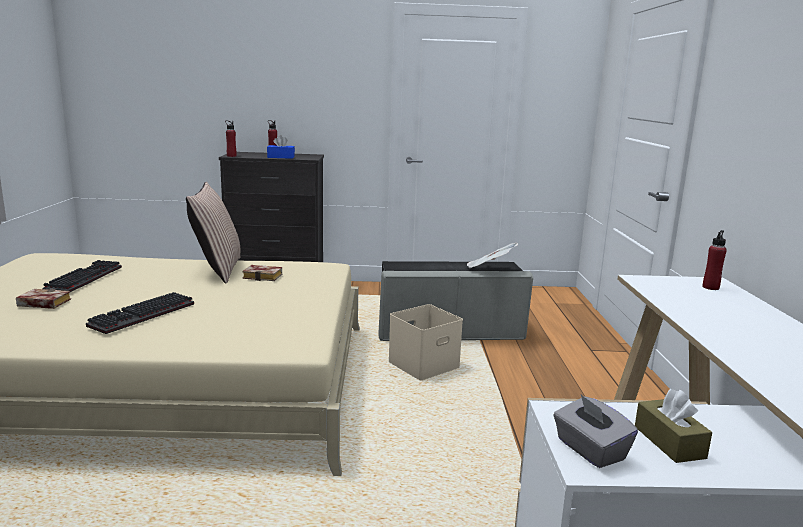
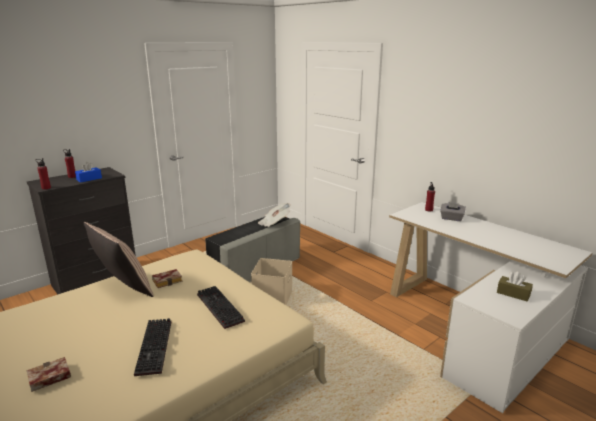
camera: 40 degrees left, 5 degrees up
(84, 278) = (34, 341): keyboard -> keyboard (218, 307)
(590, 450) = (503, 310): grey tissue box -> grey tissue box (451, 218)

